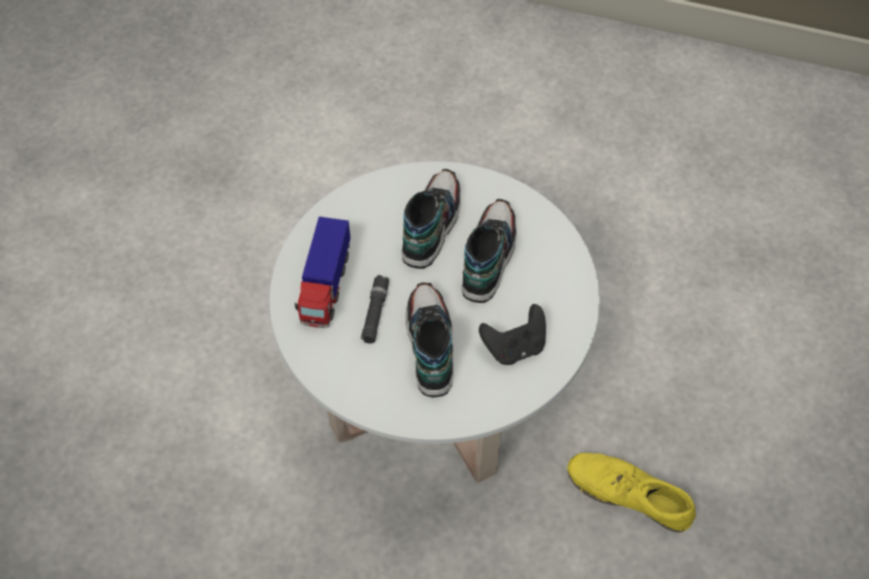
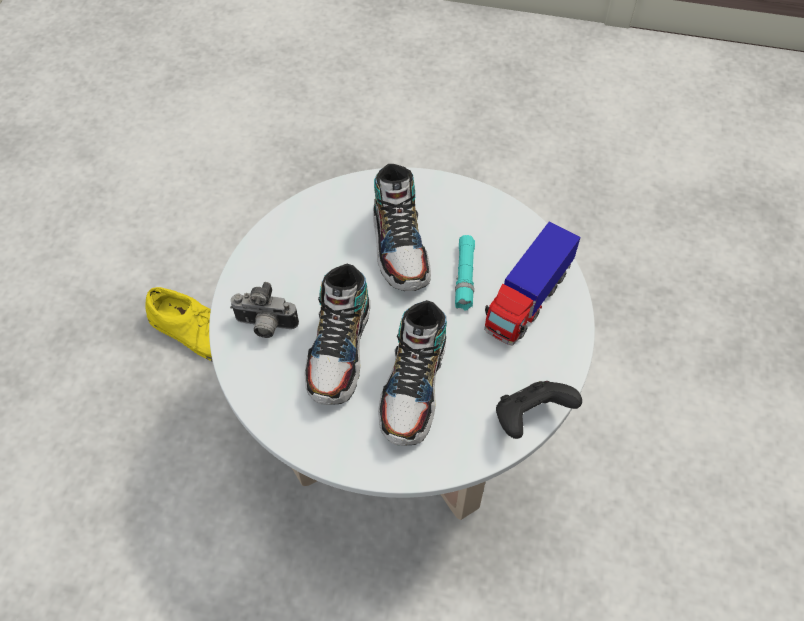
camera: 175 degrees right, 0 degrees up
(326, 287) = (527, 301): toy truck -> toy truck turned 150 degrees counterclockwise
(375, 313) = (464, 277): black flashlight -> turquoise flashlight
(514, 347) = (309, 252): black game controller -> black game controller (530, 417)
(550, 282) = (265, 326): none -> camera

